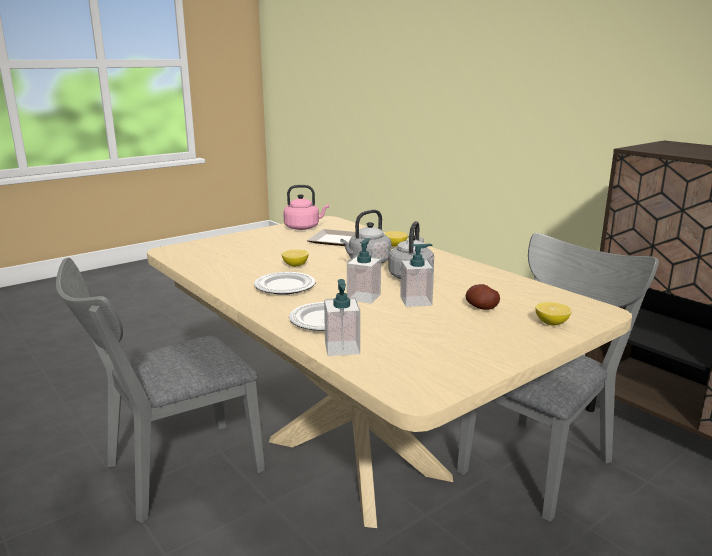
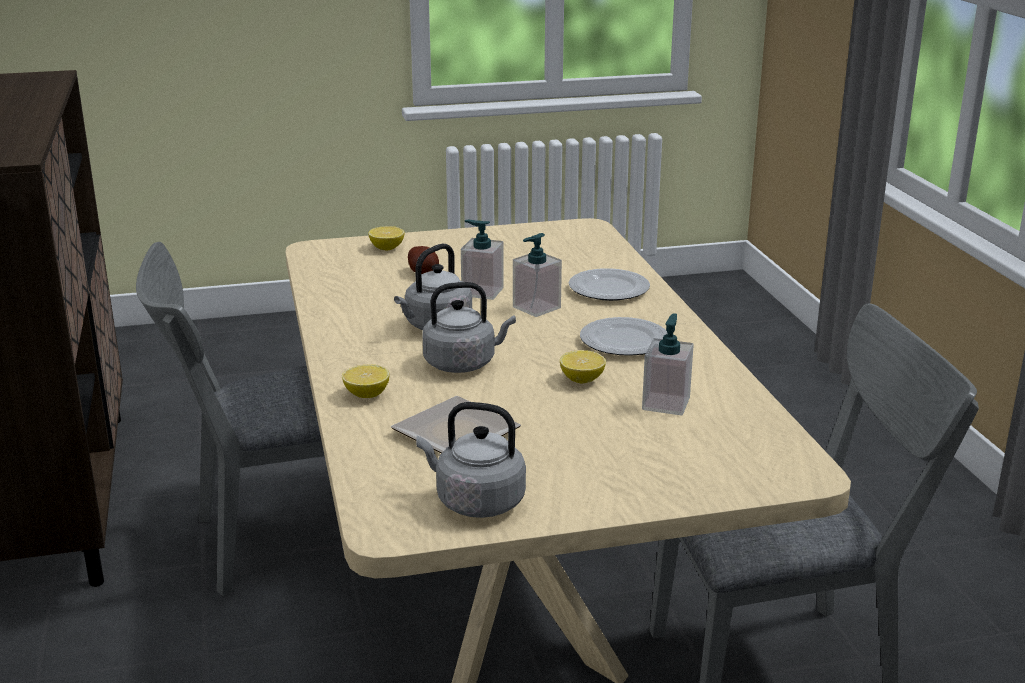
camera: 155 degrees left, 5 degrees up
(304, 227) = (475, 502): pink kettle -> grey kettle
(342, 348) = (613, 262): soap dispenser -> soap dispenser (666, 403)

